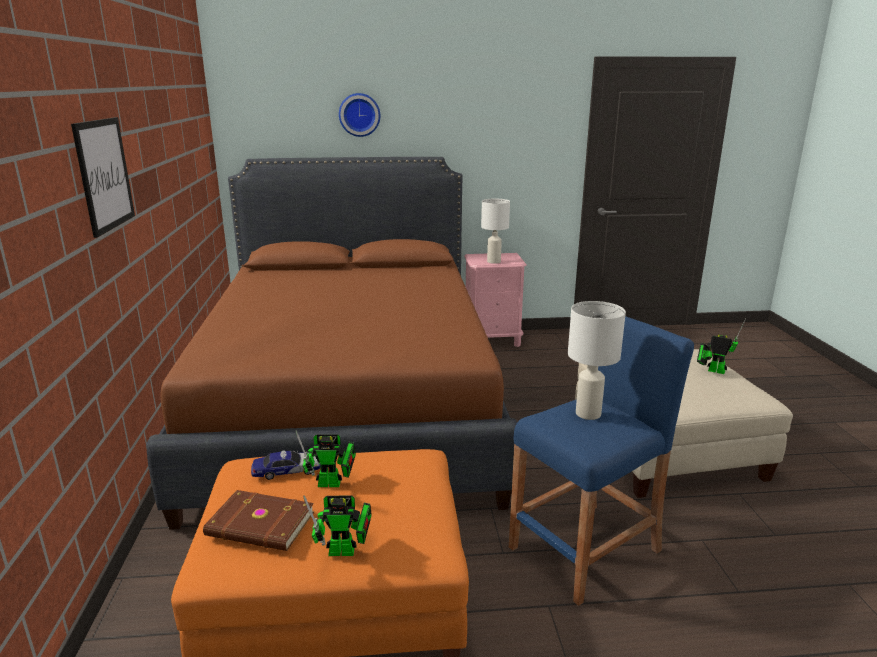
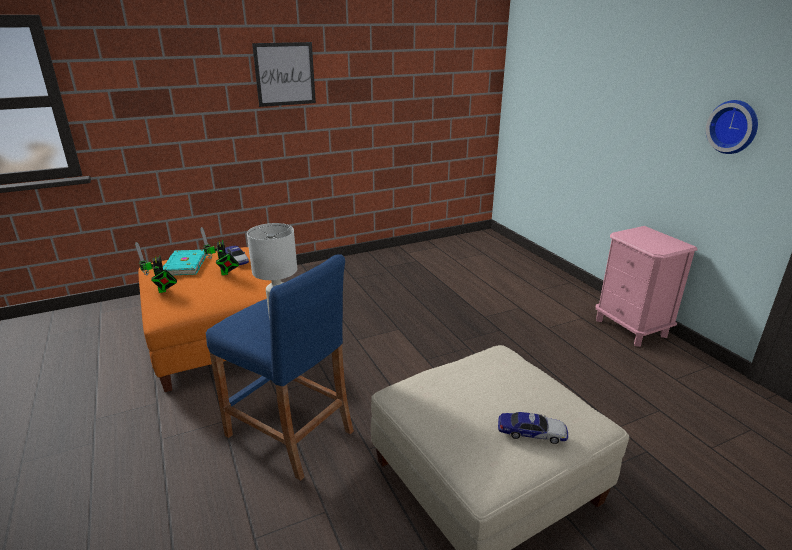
camera: 70 degrees right, 5 degrees up
(260, 525) = (183, 265): brown book -> turquoise book
(351, 405) = (431, 290): brown bed -> none
(359, 115) = (590, 56): wall clock -> wall clock (734, 127)
(493, 261) = (638, 240): white table lamp -> none
(713, 370) = (532, 432): toy robot -> toy car

